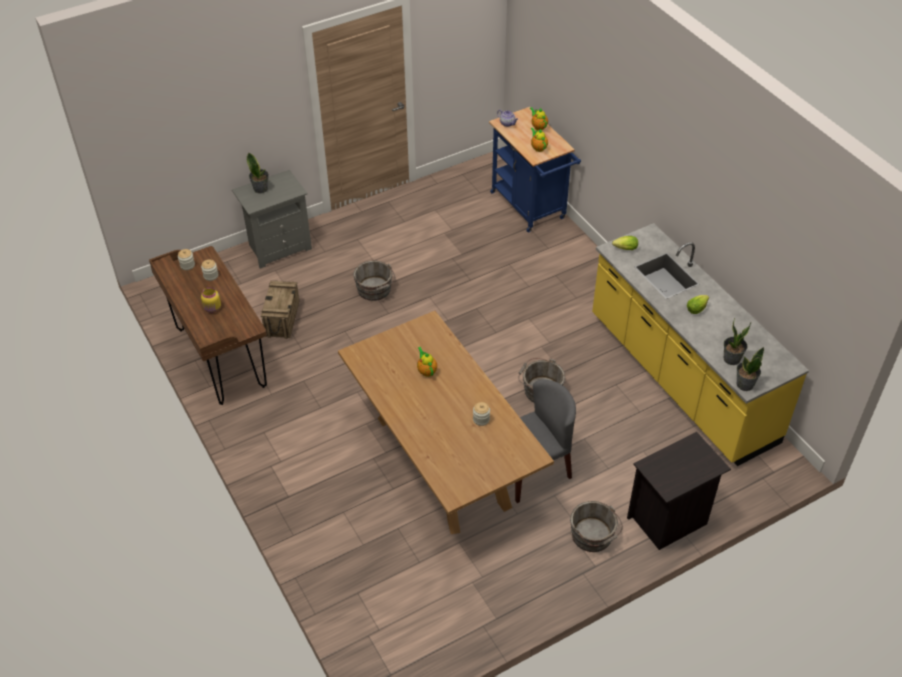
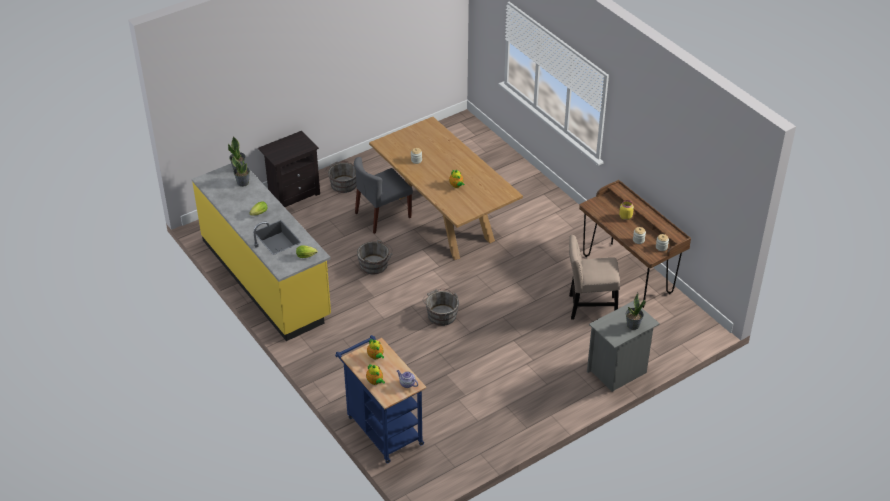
camera: 175 degrees right, 5 degrees down
(283, 319) = (589, 307): crate -> beige chair
(375, 290) = (518, 335): grey bucket -> grey bucket (441, 314)

